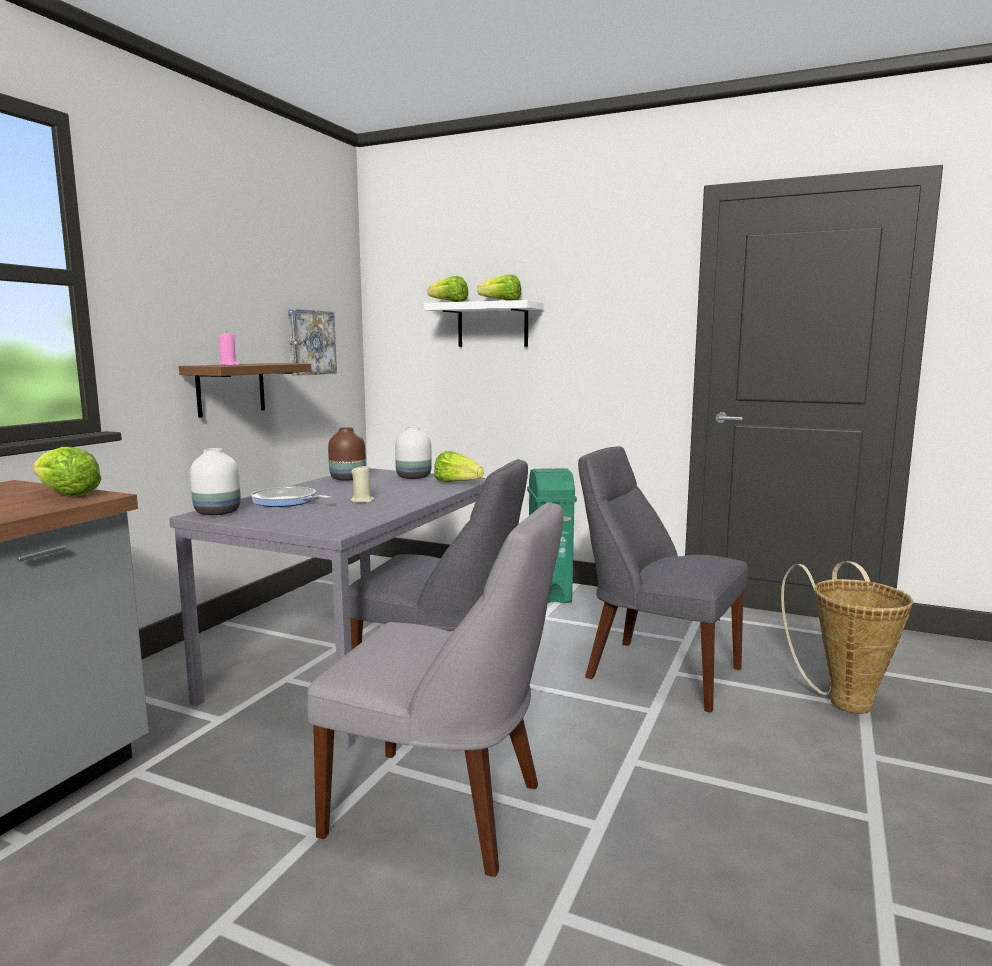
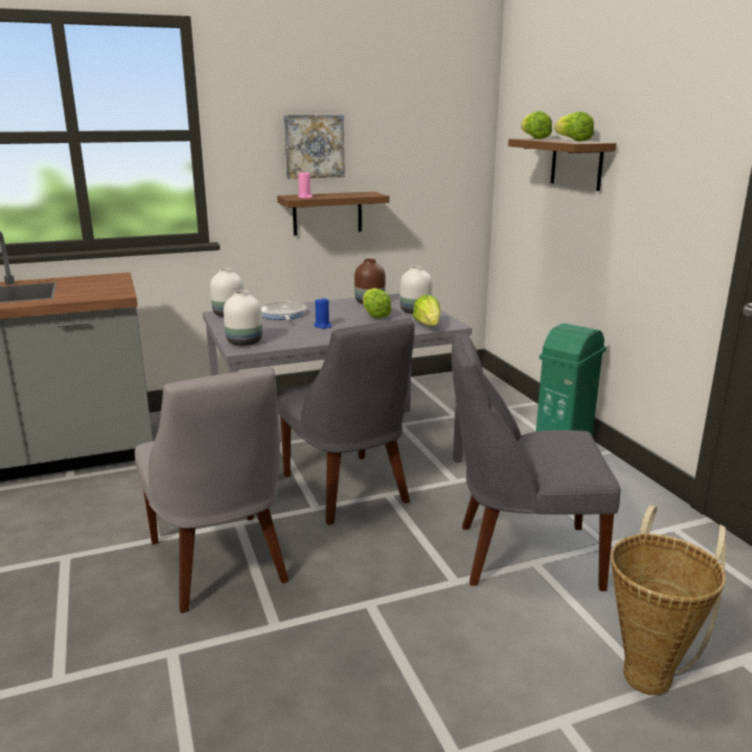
camera: 45 degrees right, 10 degrees up
(67, 494) = (113, 290): lettuce -> lettuce (375, 316)
(310, 342) = (421, 172): picture -> picture (313, 146)
(323, 526) = (245, 342): none -> white vase
(362, 501) = (323, 326): beige candle -> blue candle
(492, 325) = (576, 163): white shelf -> brown shelf
(656, 671) = (520, 555): grey chair -> grey chair turned 75 degrees counterclockwise

